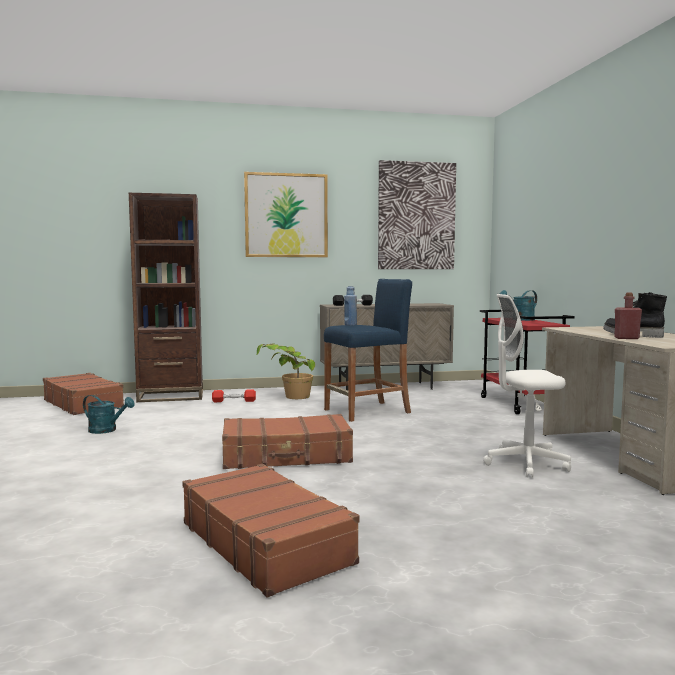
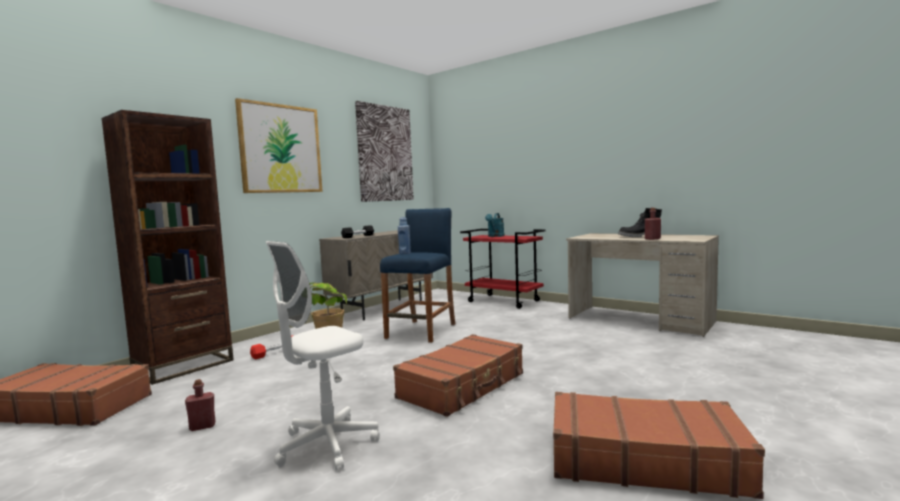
camera: 40 degrees left, 0 degrees up
(107, 430) = (202, 426): turquoise watering can -> red bottle
(525, 464) = (610, 339): white office chair -> white office chair (327, 445)

